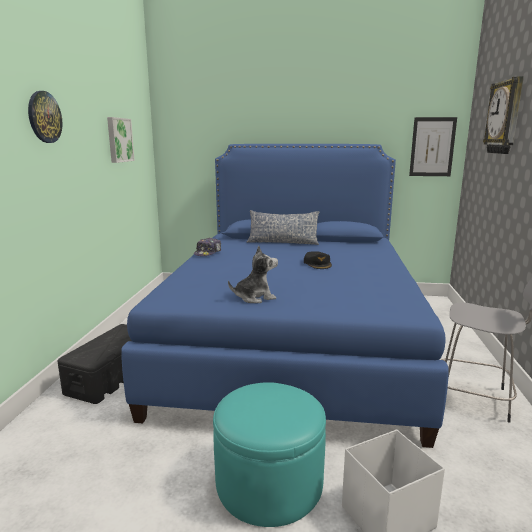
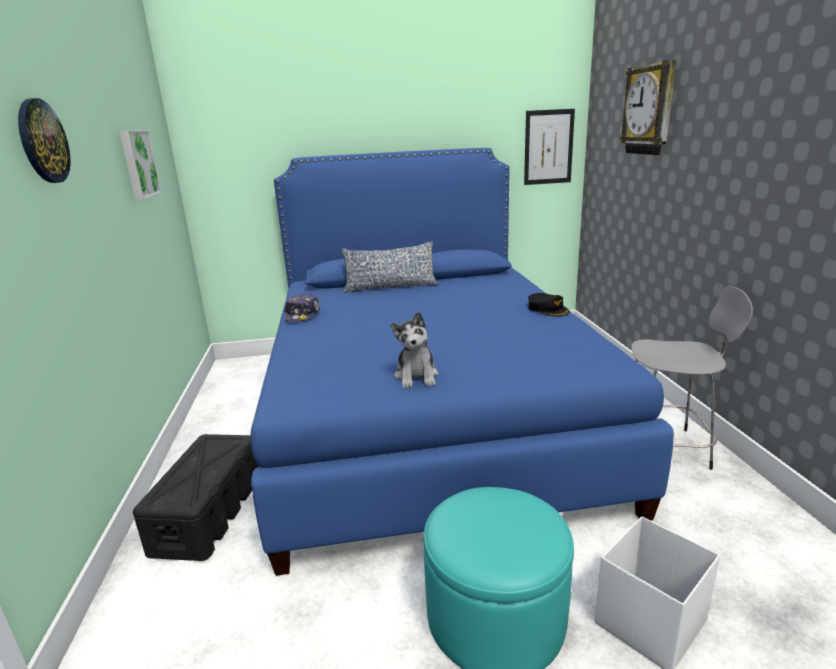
camera: 15 degrees left, 5 degrees up
(254, 297) = (416, 376): plush toy -> plush toy turned 120 degrees clockwise
(318, 264) = (458, 313): black cap -> black cap (548, 309)

